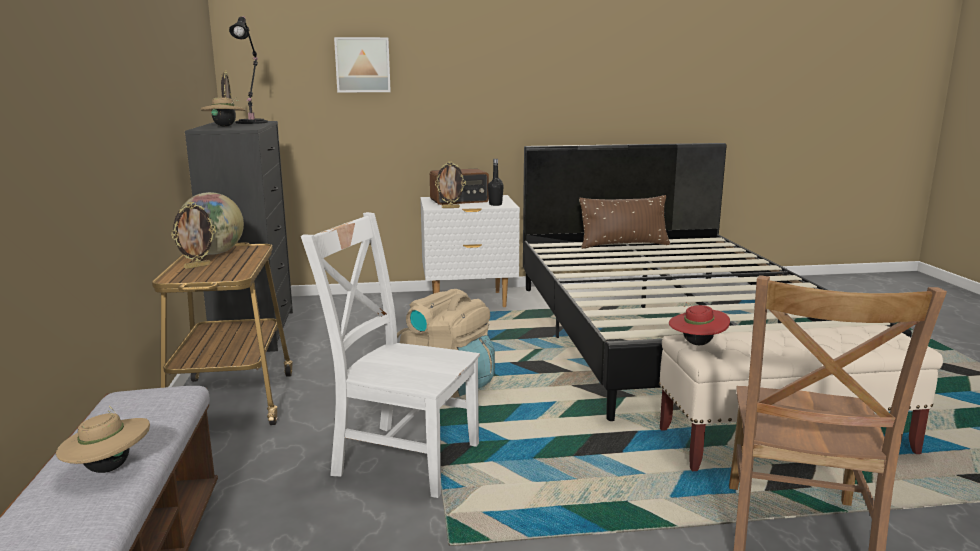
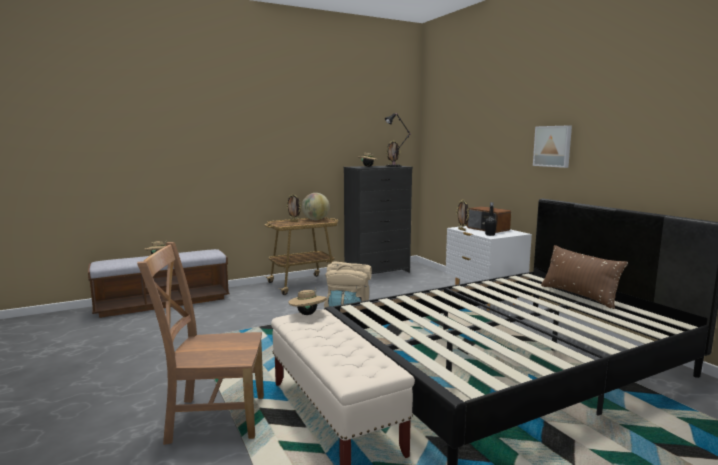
camera: 70 degrees right, 5 degrees down
(363, 65) = (469, 136): picture -> picture (553, 146)
(402, 457) = (265, 319): white chair -> none
(697, 343) = (307, 314): red hat -> beige hat

